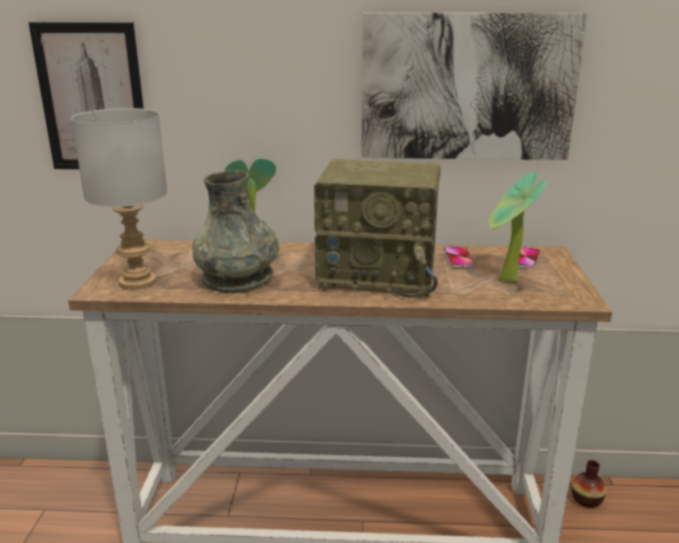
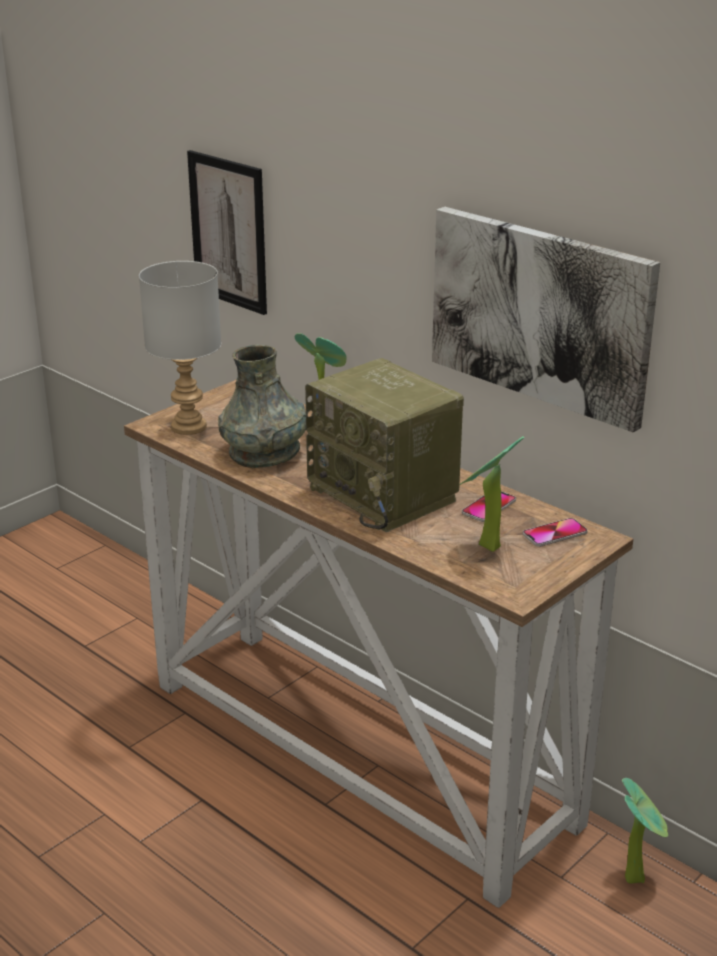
camera: 40 degrees right, 5 degrees up
(586, 499) = (636, 876): vase -> potted plant

